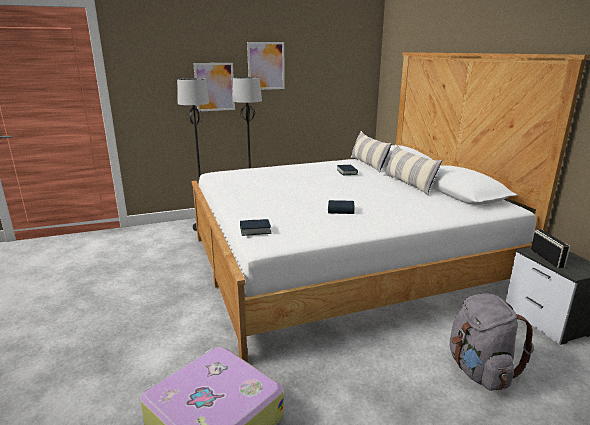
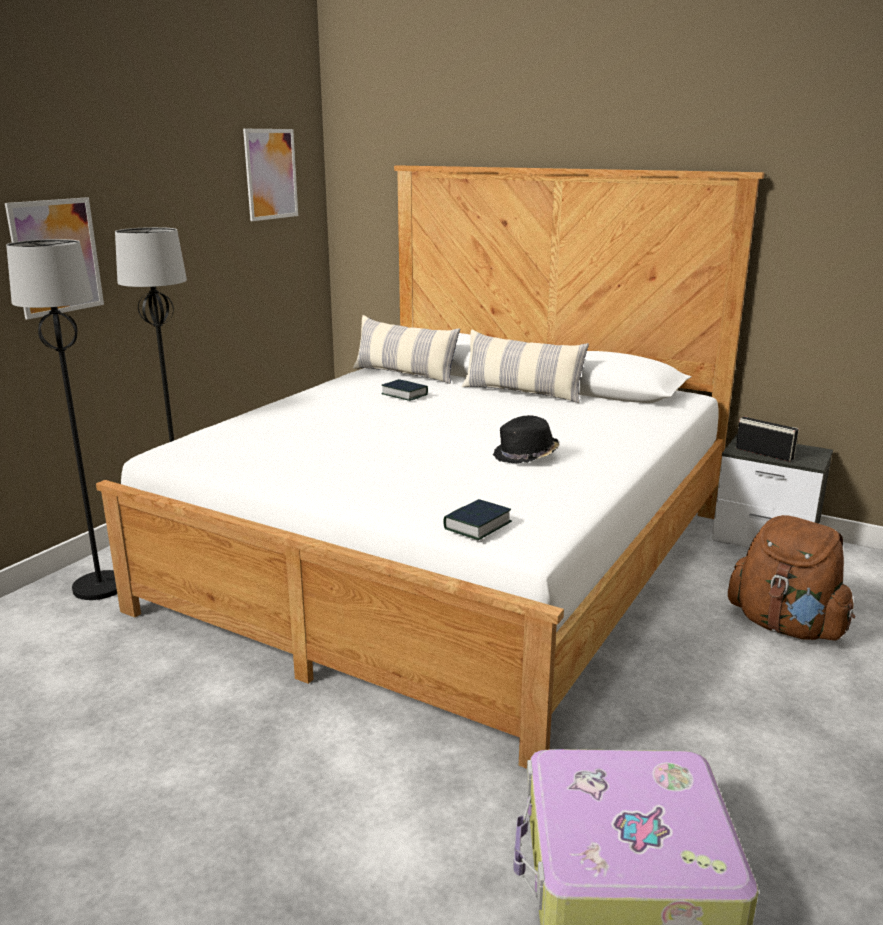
camera: 40 degrees left, 0 degrees up
(266, 66) = (151, 201): picture -> picture (271, 174)
(341, 210) = (525, 456): book -> black hat
(479, 370) = (786, 626): grey backpack -> brown backpack

